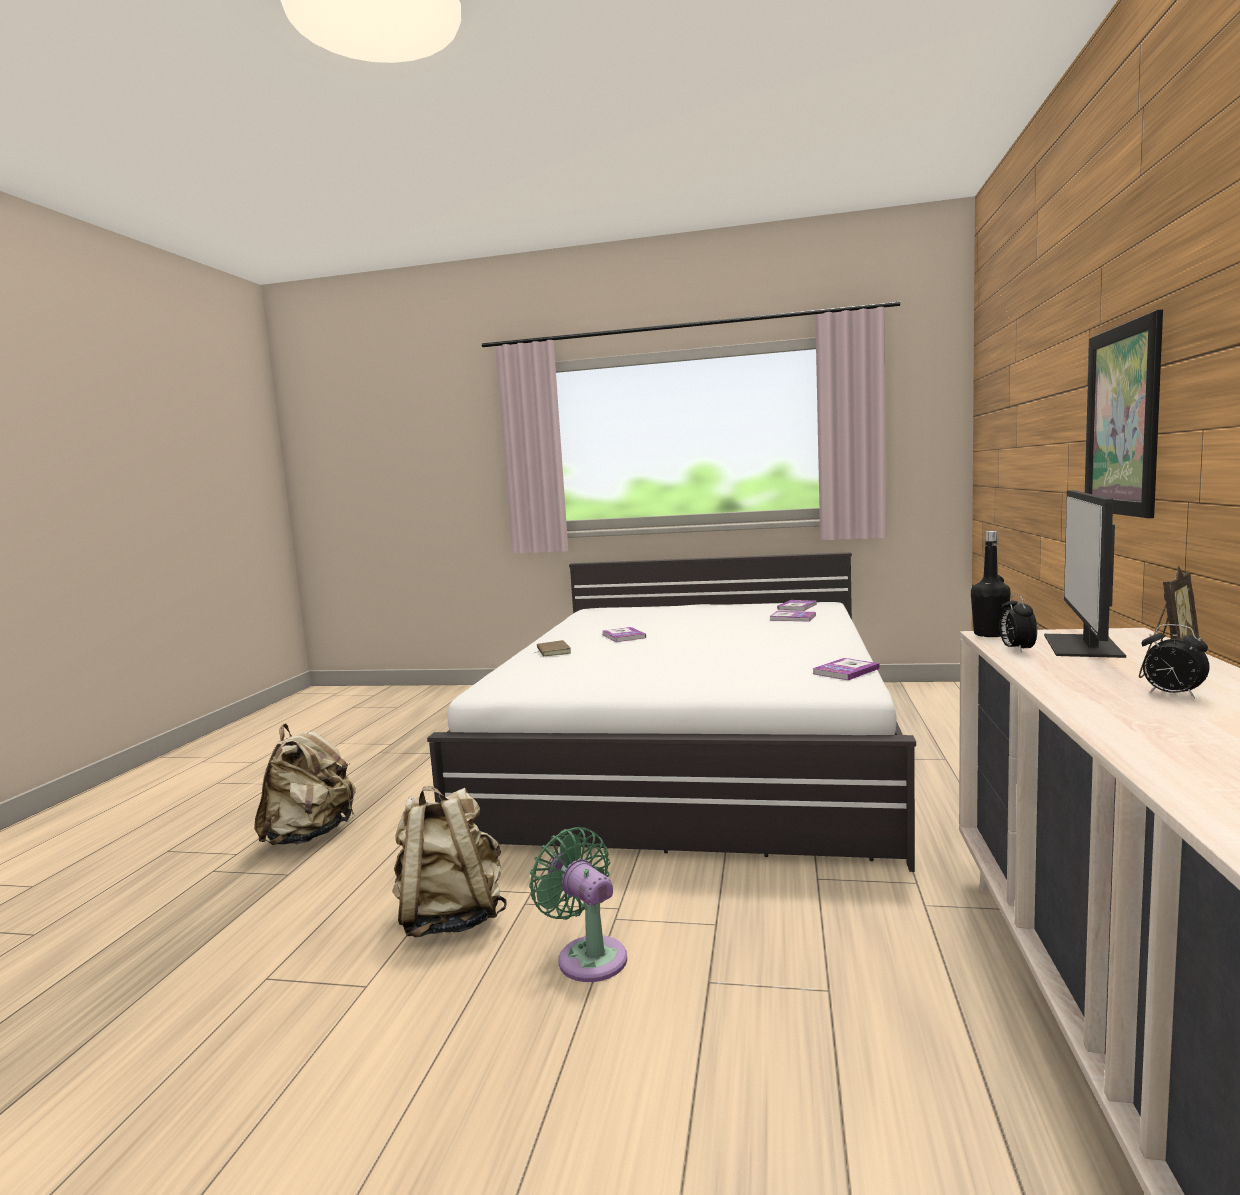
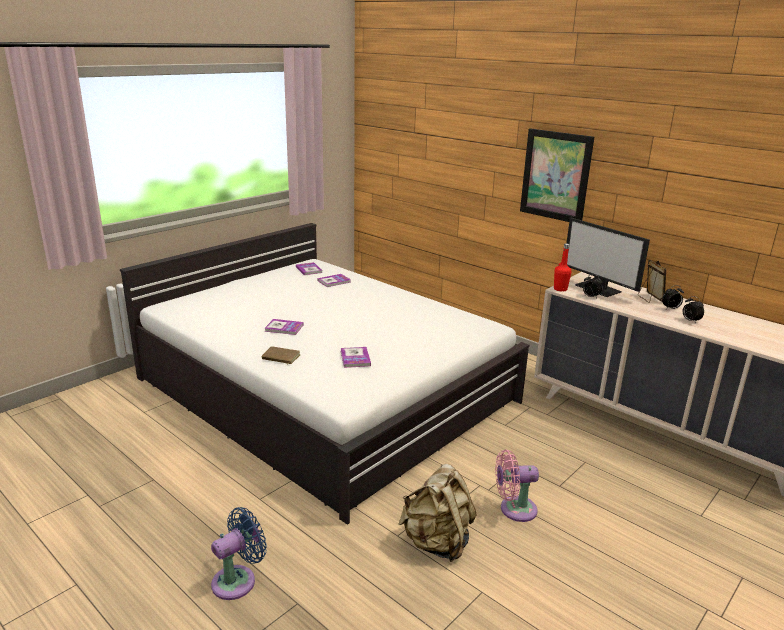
camera: 60 degrees left, 15 degrees up
(310, 835) = (238, 580): beige backpack -> blue fan
(588, 956) = (514, 509): green fan -> pink fan
(845, 671) = (464, 317): book -> book (355, 358)
(989, 634) = (560, 289): black bottle -> red bottle
(1150, 717) = (690, 321): none -> alarm clock

